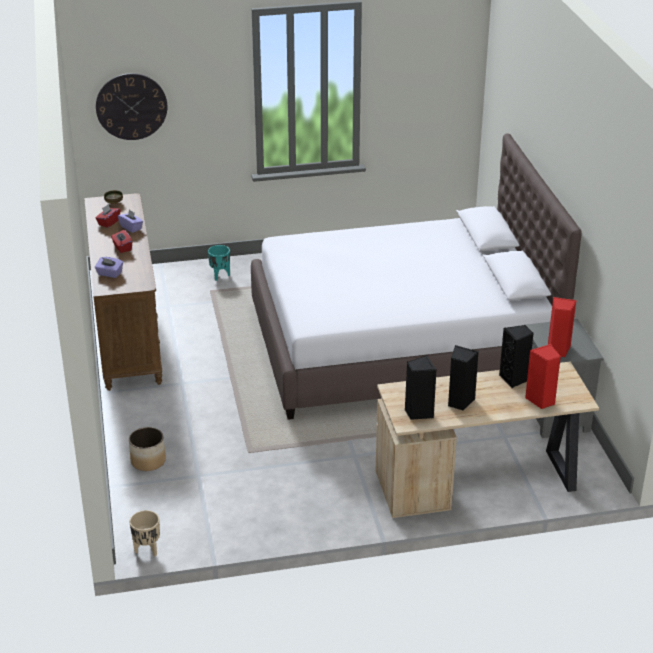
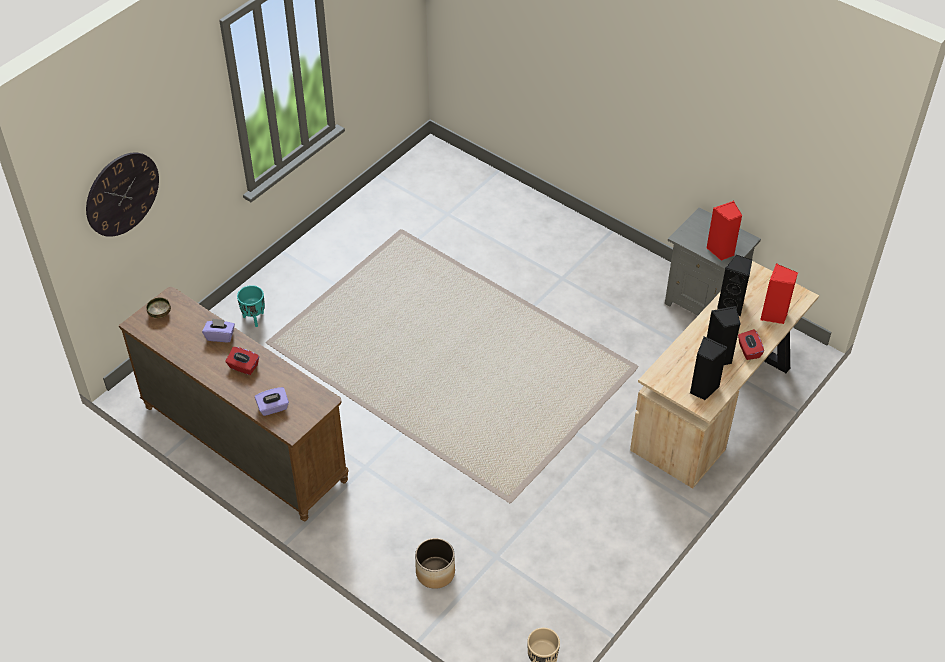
camera: 40 degrees left, 15 degrees up
(108, 222) = (188, 343): red tissue box -> red tissue box (748, 351)
(401, 345) = (507, 301): white bed -> none

